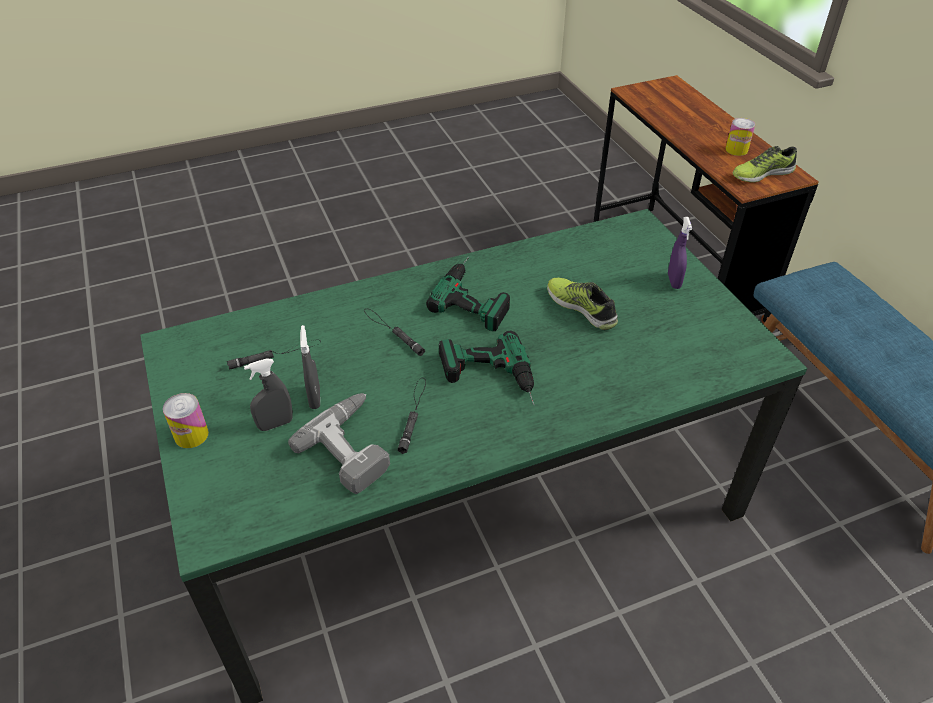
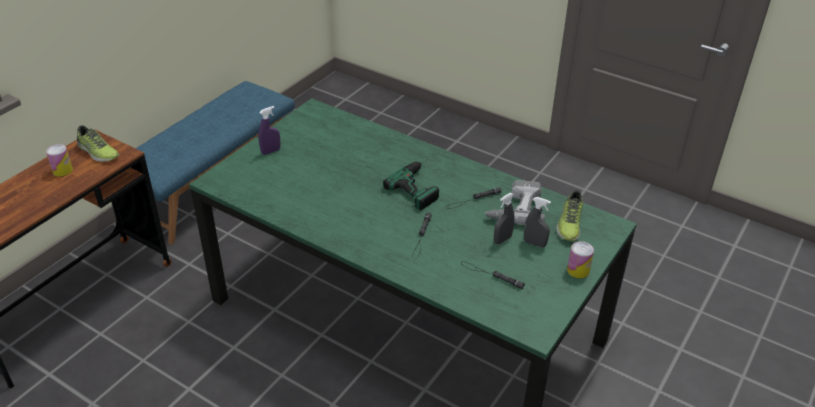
camera: 125 degrees left, 5 degrees down
(476, 295) = (354, 219): power drill -> none
(582, 307) = (327, 175): shoe -> shoe (569, 224)

